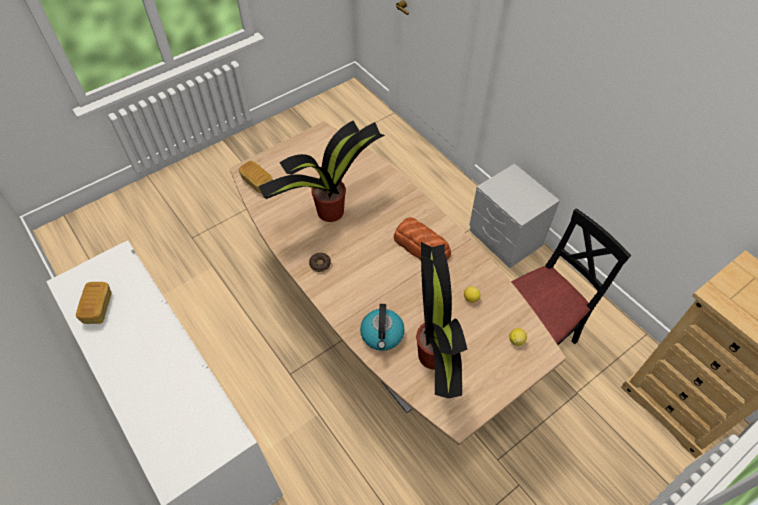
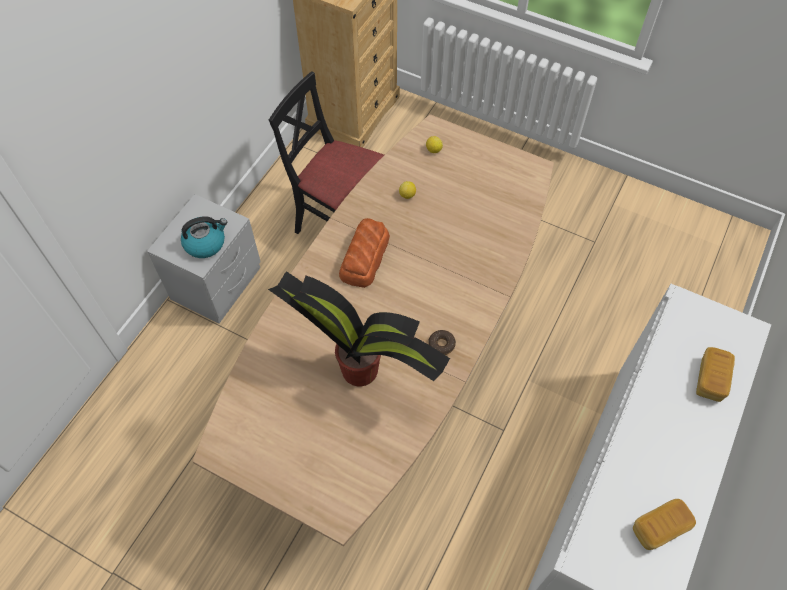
camera: 115 degrees left, 5 degrees up
(257, 182) = (353, 486): bread -> bread (710, 379)
(382, 335) = (492, 251): kettle -> kettle (205, 243)
(433, 357) = (488, 203): potted plant -> none

